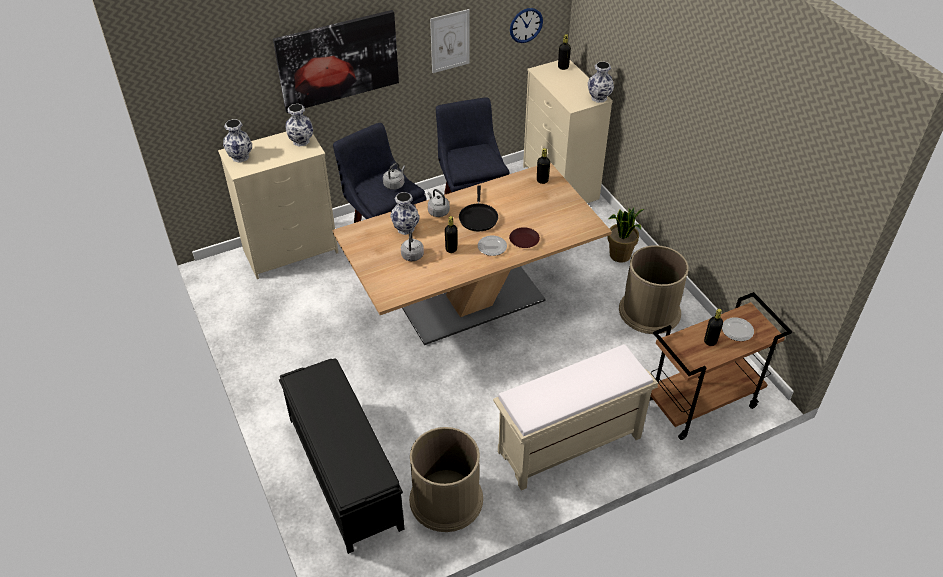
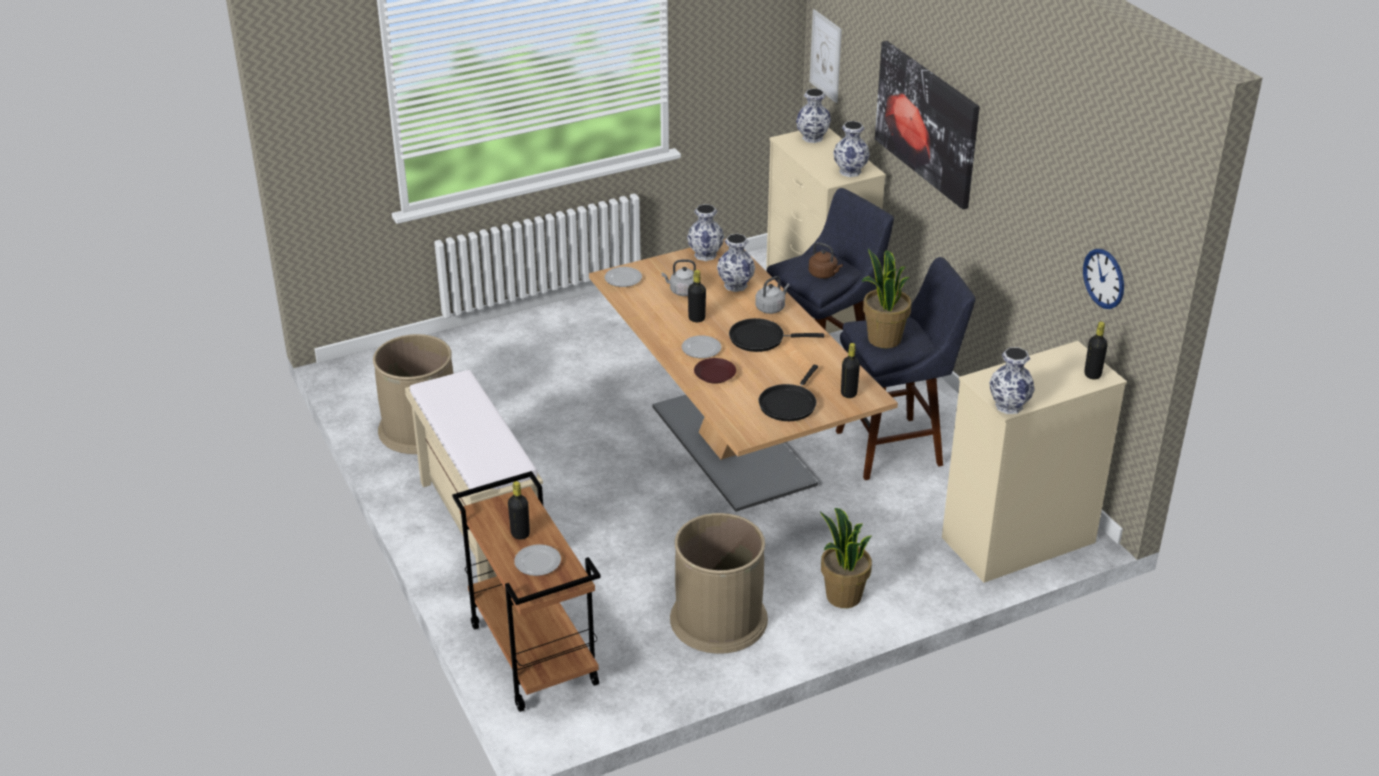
camera: 90 degrees right, 10 degrees down
(344, 471) = (470, 359): black bench -> none
(359, 244) = (704, 255): none -> vase
(391, 290) = (623, 279): none -> plate
(394, 184) = (824, 274): grey kettle -> brown kettle
(450, 41) = (1023, 210): picture -> picture (825, 56)
(479, 162) = (883, 339): none -> potted plant
(556, 206) = (789, 404): none -> black frying pan

